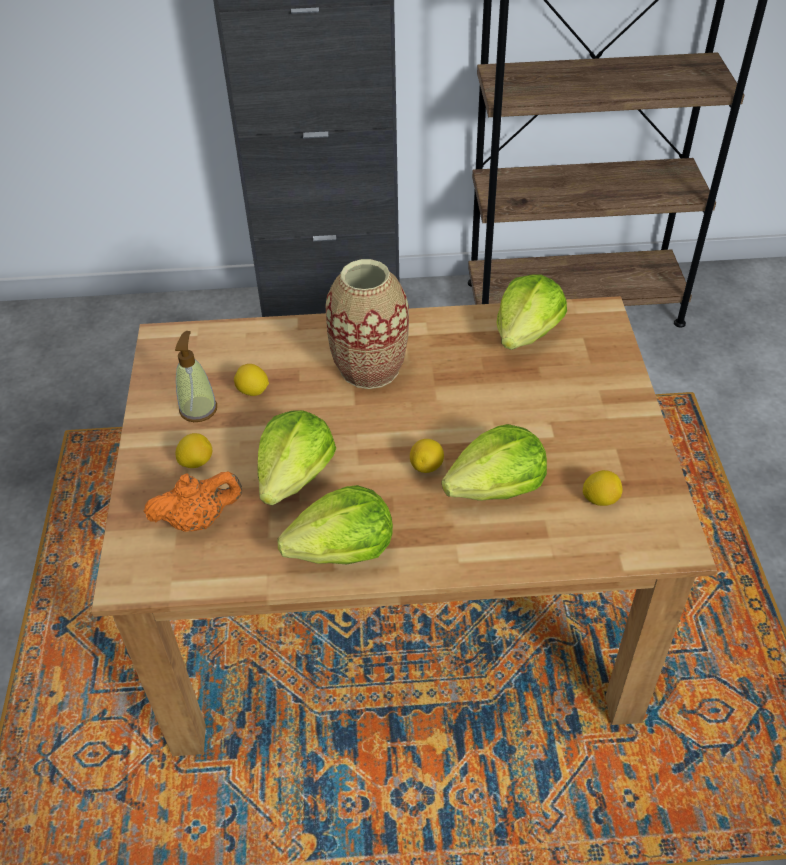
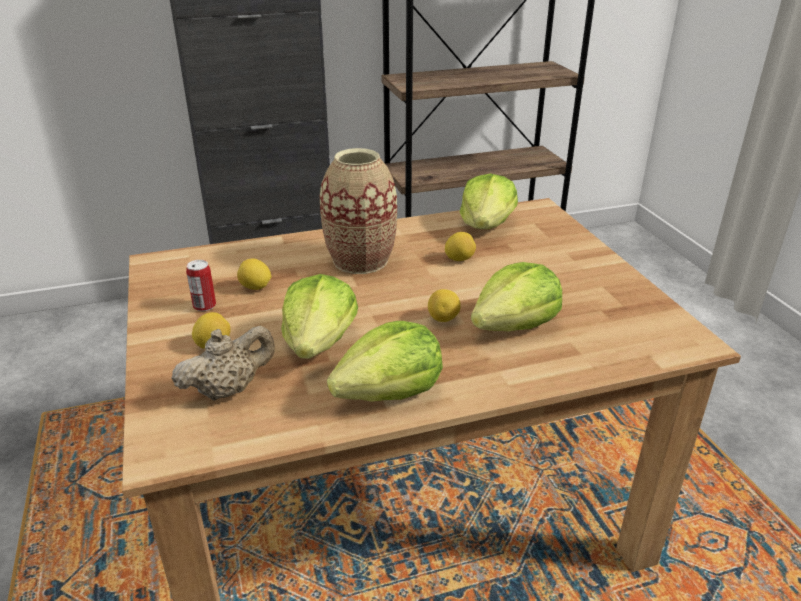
camera: 15 degrees left, 15 degrees down
(198, 409) = (204, 306): soap dispenser -> can
(199, 520) = (229, 390): orange teapot -> beige teapot
(600, 499) = (610, 321): lemon -> lemon (459, 259)

